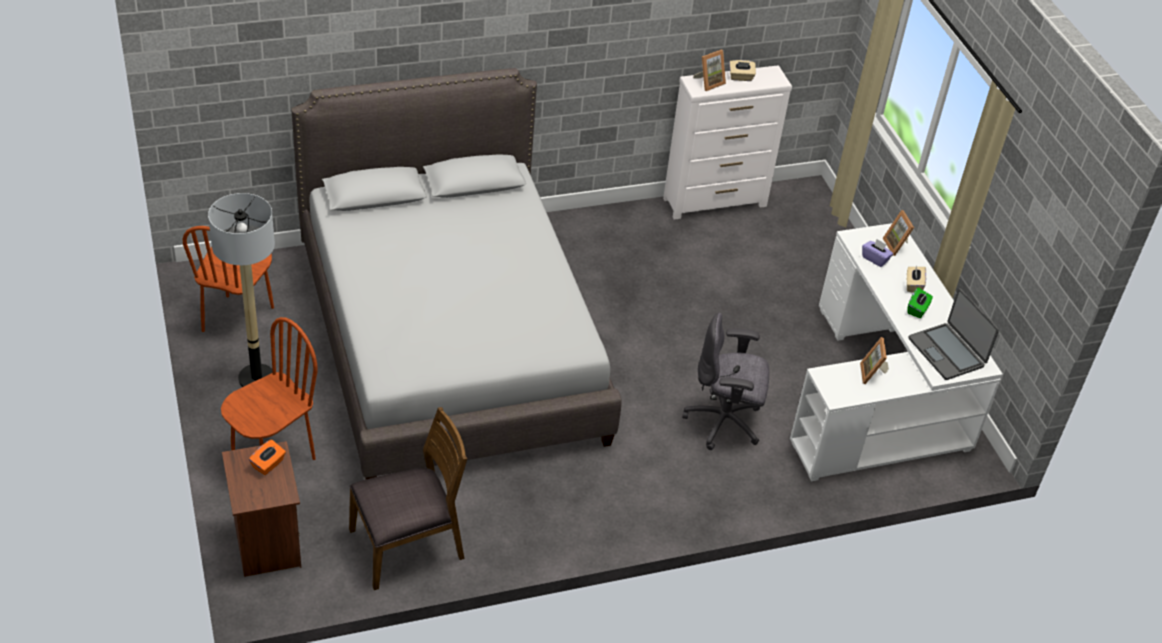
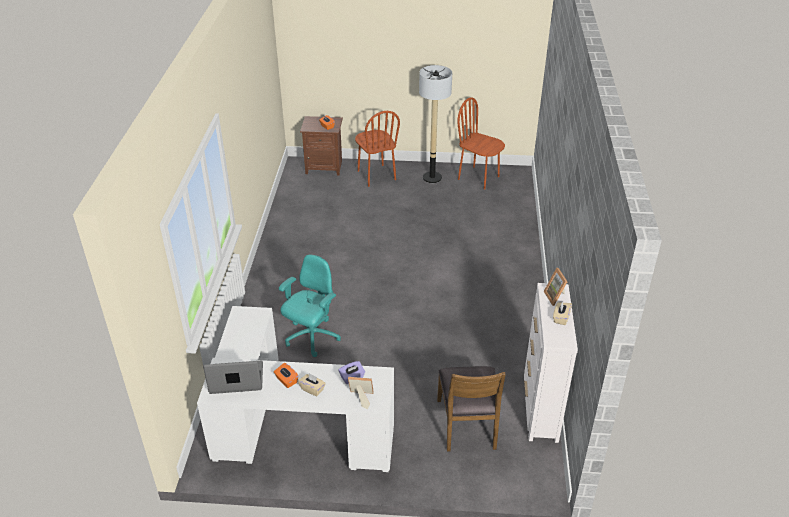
camera: 115 degrees right, 5 degrees down
(408, 545) = (298, 203): brown chair -> brown chair (467, 424)
(451, 343) = (431, 243): grey bed -> none
(724, 422) = (311, 337): grey office chair -> turquoise office chair
(873, 374) = (246, 337): picture frame -> none
(917, 309) = (286, 380): green tissue box -> orange tissue box

